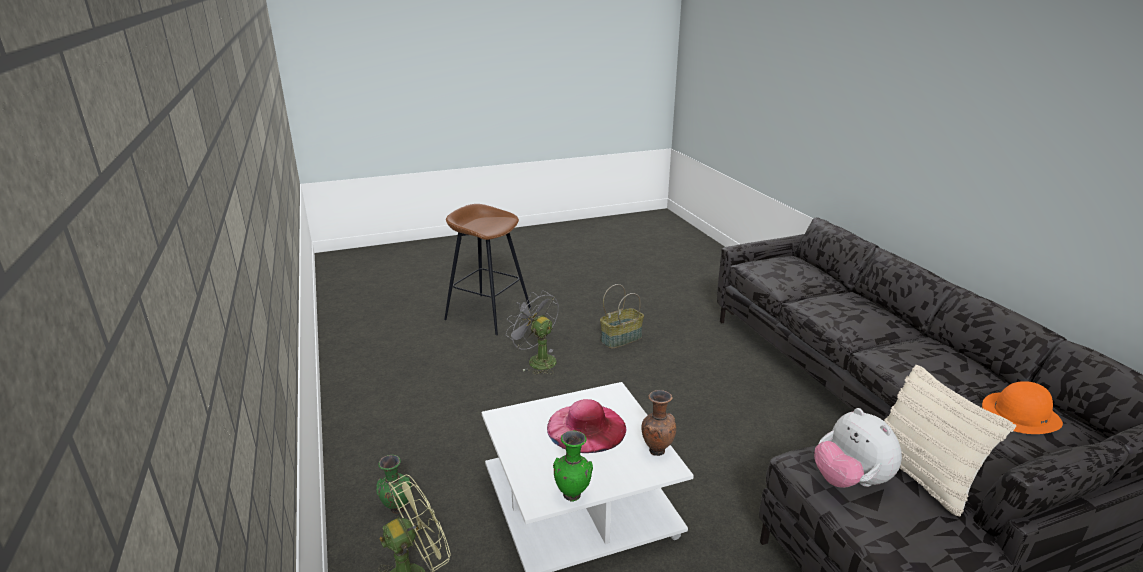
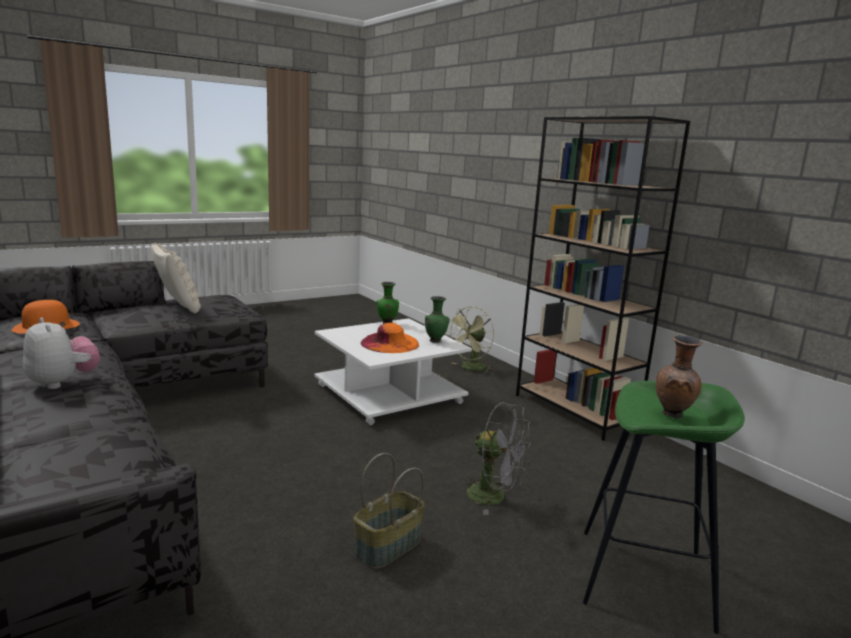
camera: 165 degrees right, 10 degrees down
(364, 447) = (575, 411): none -> beige bookcase
(397, 509) = (510, 387): green vase -> green vase (435, 341)
(488, 314) = (644, 578): brown stool -> green stool
(586, 427) = (390, 343): pink hat -> orange hat
(656, 450) = (338, 337): brown vase -> brown vase (673, 415)
(850, 481) = (224, 306): plush toy -> plush toy (63, 382)

